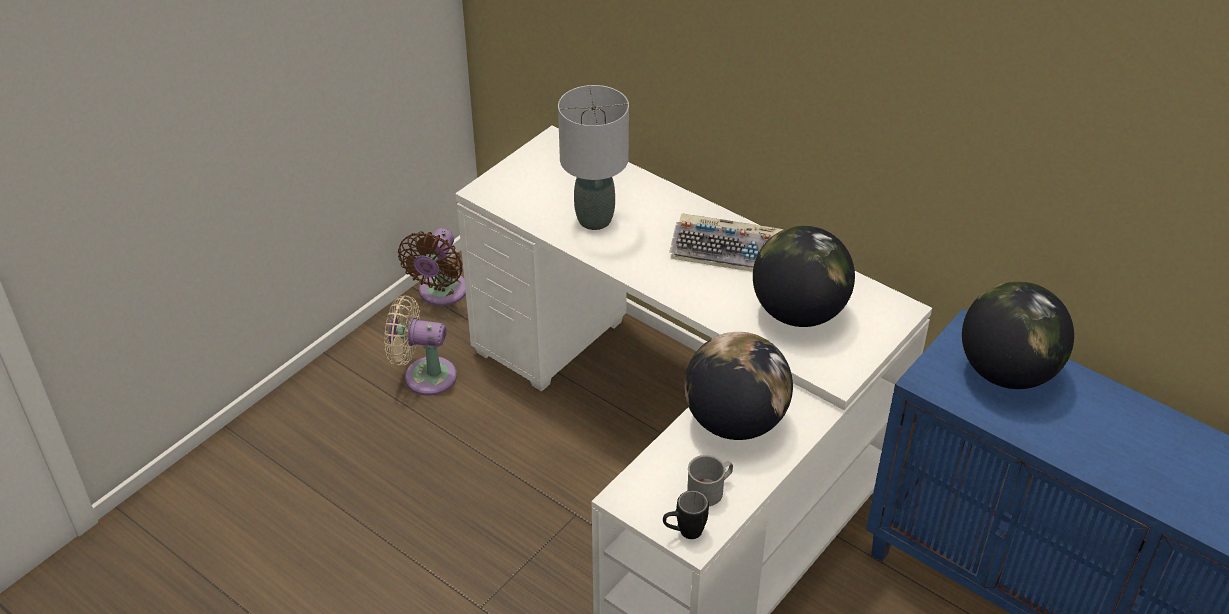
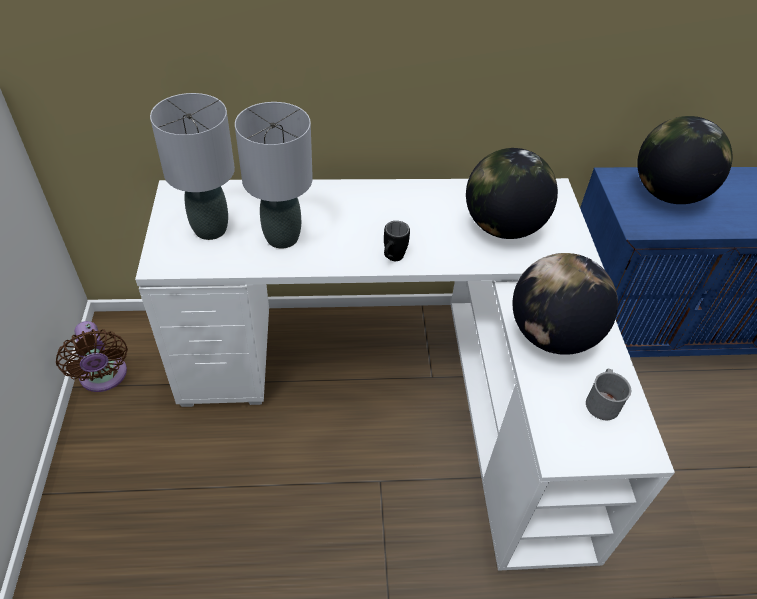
camera: 45 degrees left, 5 degrees up
(424, 376) = (156, 454): beige fan -> none
(546, 184) = (209, 229): none -> grey table lamp
(684, 533) = (630, 450): black mug -> black mug (392, 259)
(729, 251) = (406, 209): keyboard -> none

